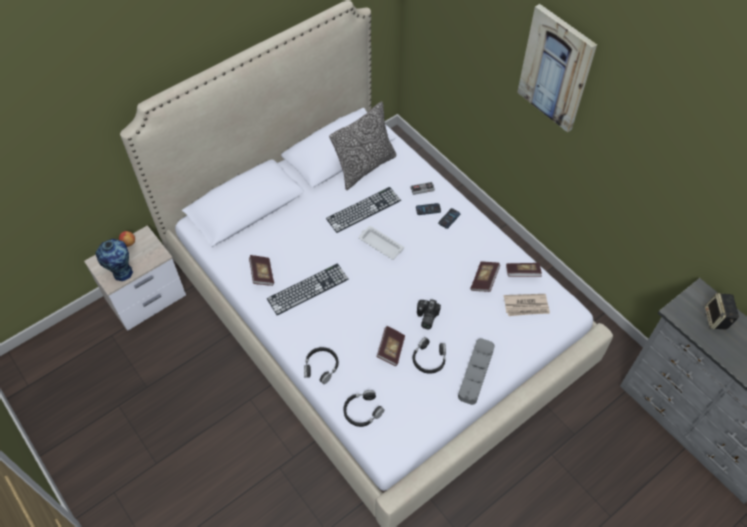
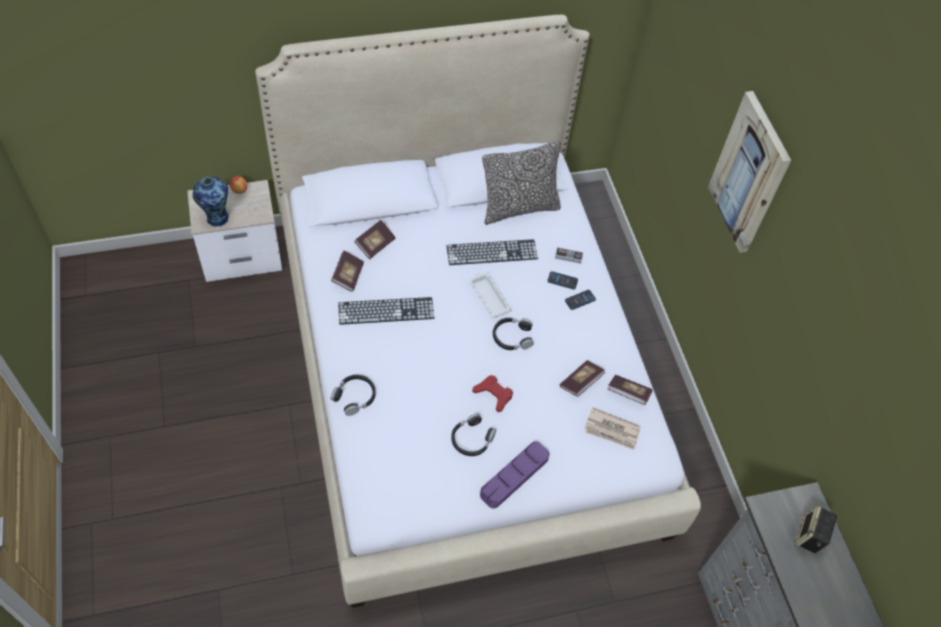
camera: 20 degrees right, 0 degrees up
(362, 411) = (370, 461): black headphones -> black headphones (512, 337)
(391, 349) = (436, 411): book -> book (375, 244)
(426, 318) = (493, 394): camera -> red game controller
(476, 373) = (514, 476): grey tray -> purple tray

